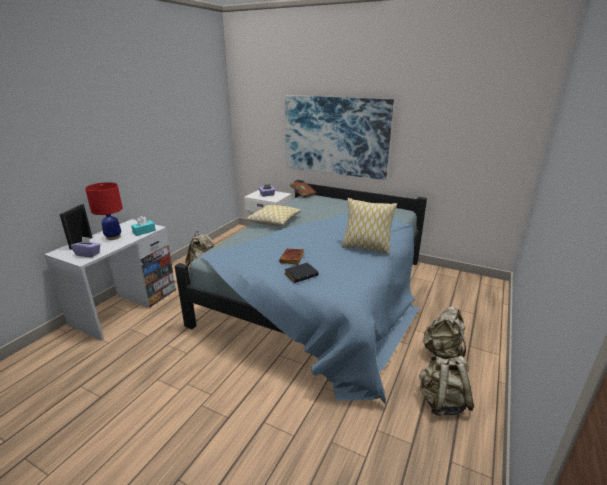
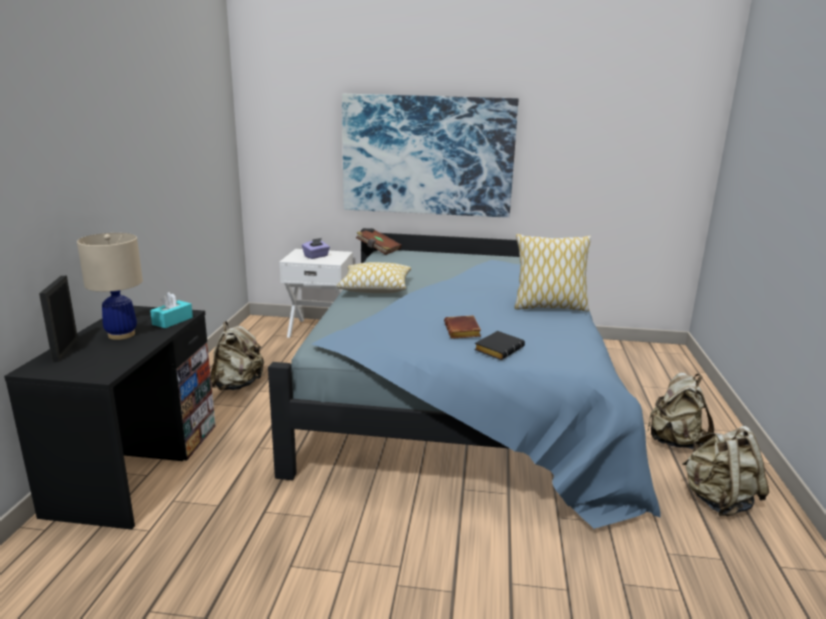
camera: 20 degrees left, 5 degrees down
(88, 254) = (102, 365): purple tissue box -> none
(113, 237) = (121, 334): red table lamp -> beige table lamp
(125, 306) = (136, 467): white desk -> black desk

